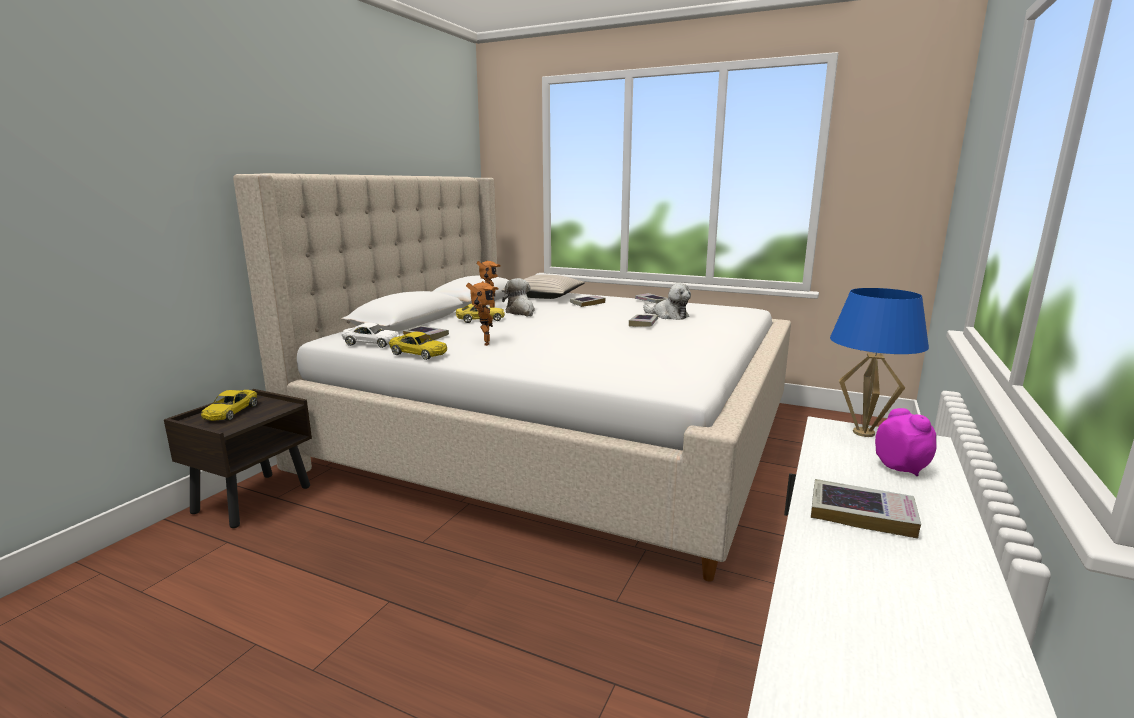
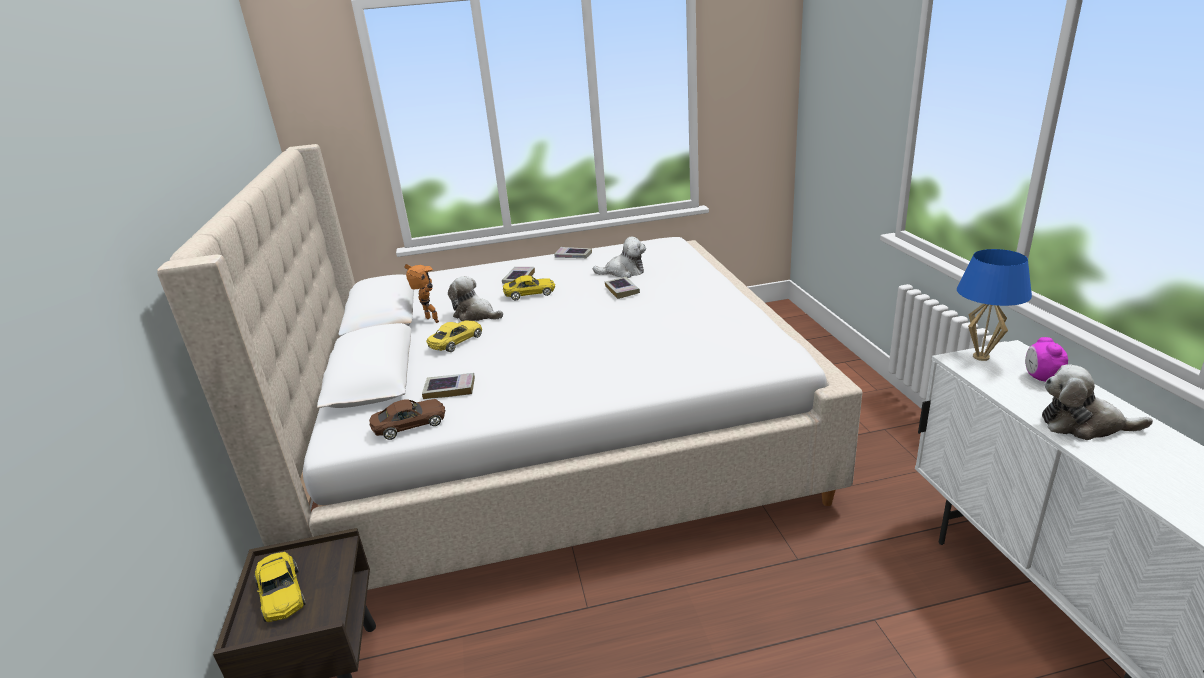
camera: 35 degrees left, 10 degrees up
(372, 343) = (410, 425): white toy car -> brown toy car
(418, 354) = (496, 416): yellow toy car -> yellow toy car (530, 293)
(483, 343) = (530, 374): toy robot -> none
(544, 296) = (451, 281): beige pillow -> none
(861, 514) = (1083, 425): book -> plush toy
(901, 468) = (1041, 378): alarm clock -> alarm clock turned 120 degrees counterclockwise

